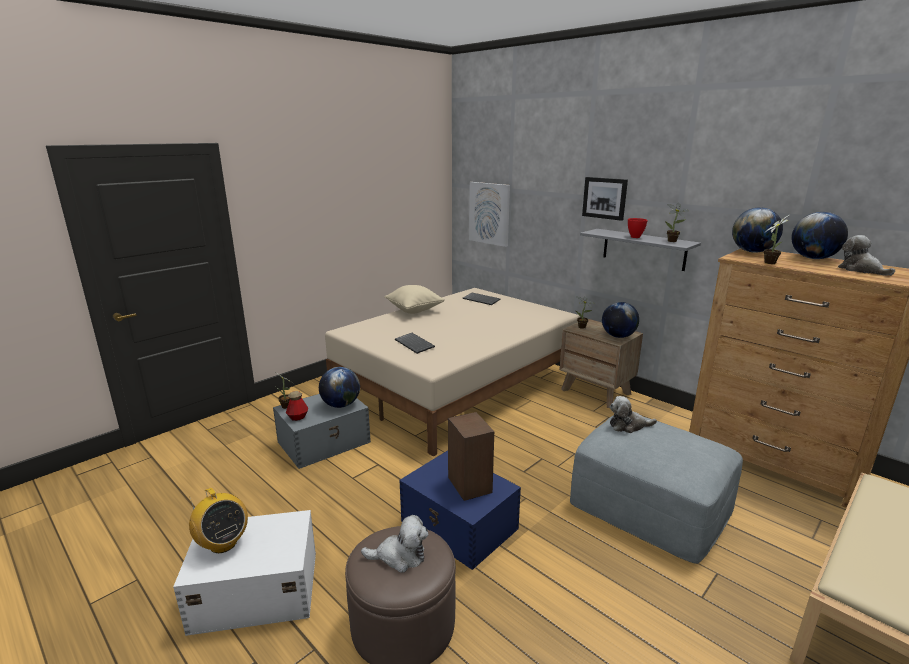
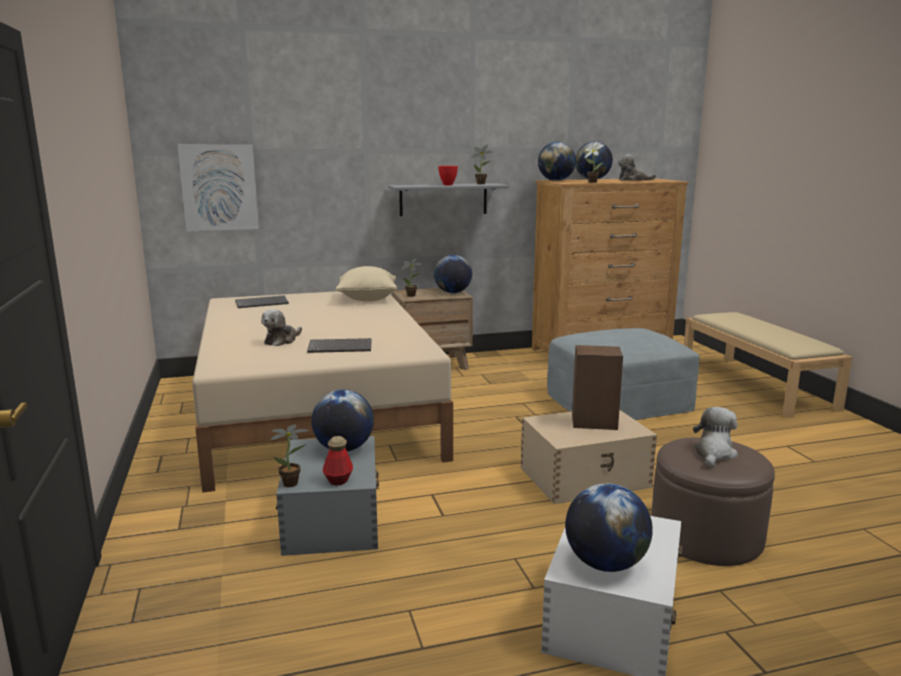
camera: 60 degrees left, 5 degrees down
(223, 543) = (605, 564): radio -> globe
(414, 310) = (227, 330): beige pillow -> beige pillow (367, 299)
(459, 525) = (586, 477): blue storage box -> beige storage box
(604, 198) = (392, 149): picture -> none
(628, 426) = (592, 337): plush toy -> plush toy (282, 340)

